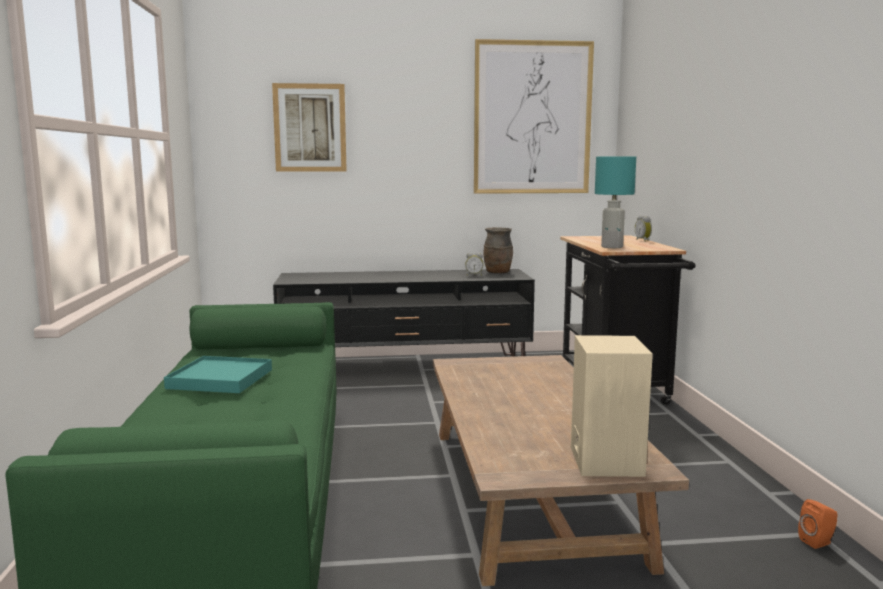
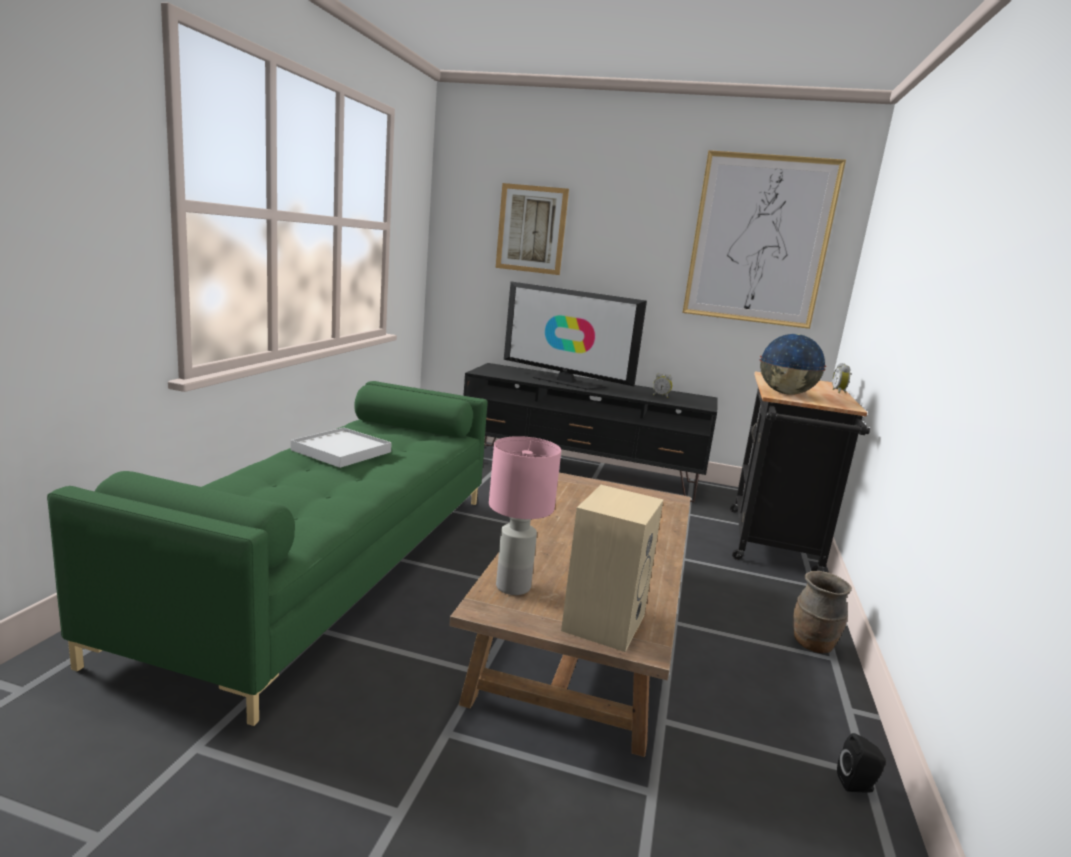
camera: 20 degrees right, 5 degrees up
(220, 379) = (341, 451): turquoise tray -> white tray
(378, 277) = (565, 382): none -> television
(498, 273) = (688, 398): brown vase -> brown vase (813, 645)
(504, 455) = (512, 587): none -> pink table lamp
(612, 247) = (786, 393): turquoise table lamp -> globe
(818, 542) = (857, 785): orange speaker -> black speaker

